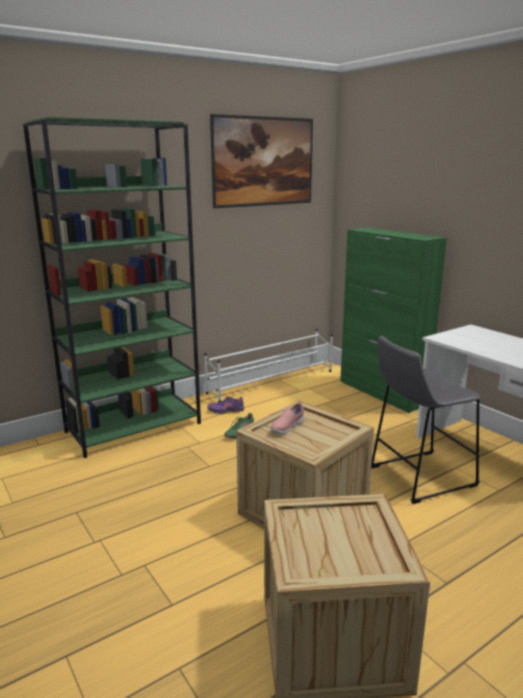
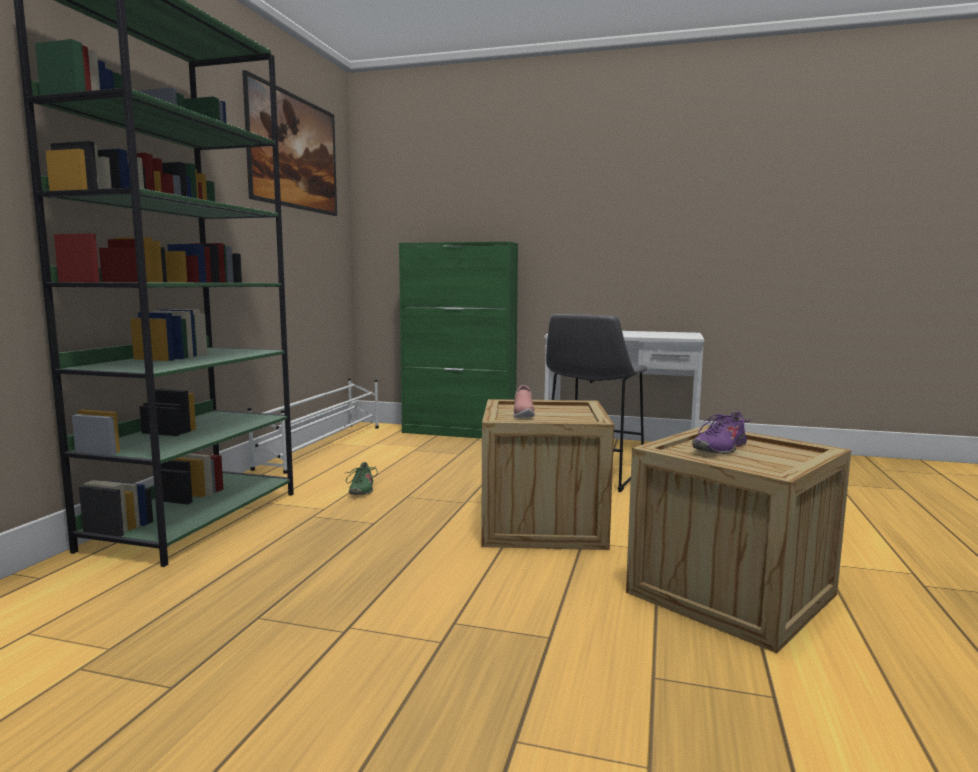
camera: 40 degrees left, 10 degrees down
(226, 410) = (307, 477): purple shoe -> purple shoe (719, 448)

